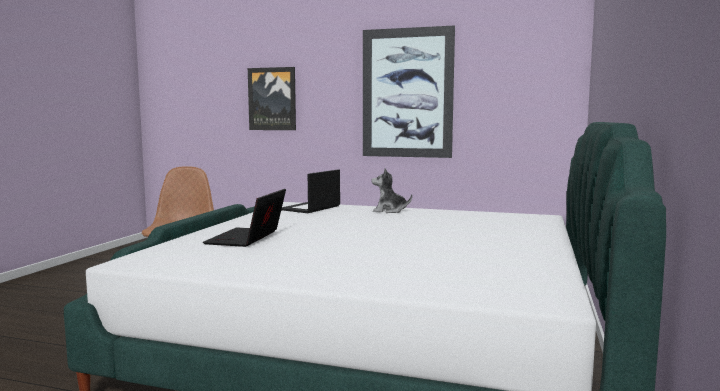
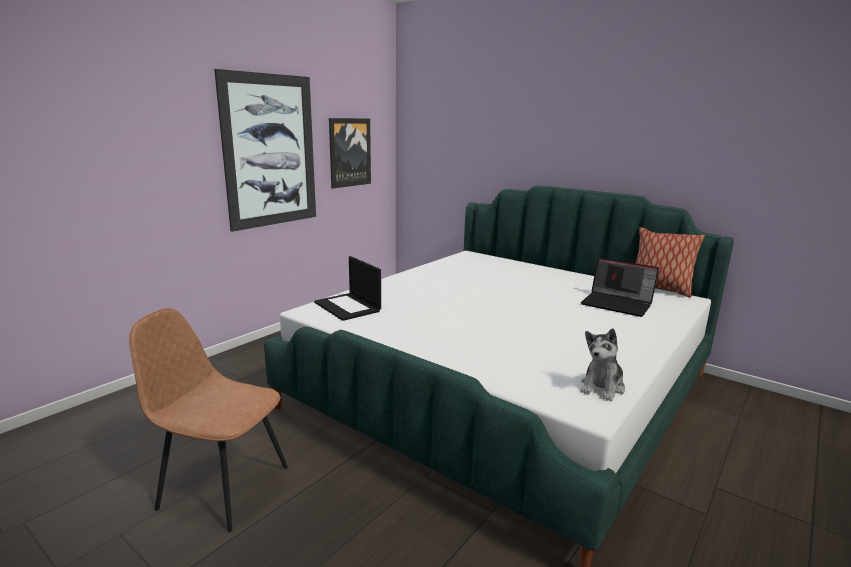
camera: 70 degrees left, 10 degrees up
(247, 239) = (498, 349): laptop -> laptop (618, 304)
(272, 99) = (81, 167): picture -> picture (349, 152)
(389, 211) = (401, 284): plush toy -> plush toy (602, 387)
(577, 287) = (659, 289): none -> pillow

